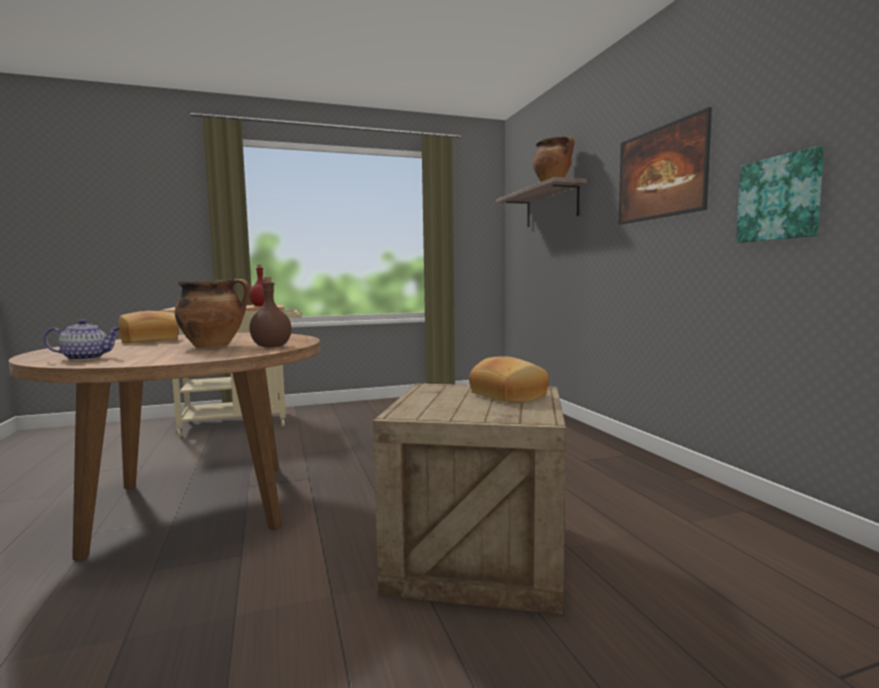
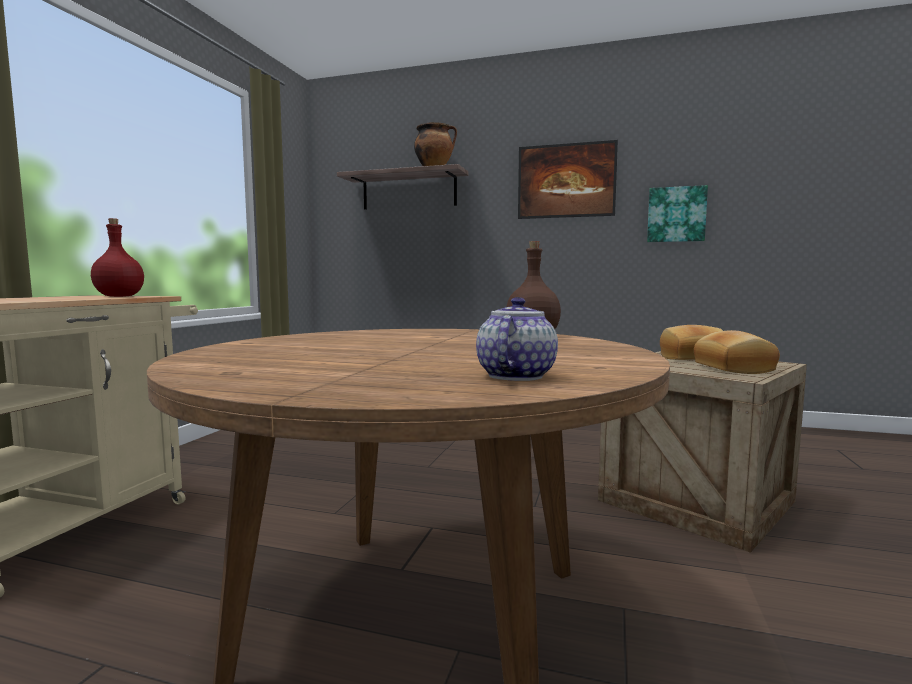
camera: 55 degrees left, 0 degrees up
(150, 340) = (273, 355): bread -> bread (731, 368)
(214, 346) = (471, 344): cooking pot -> none

